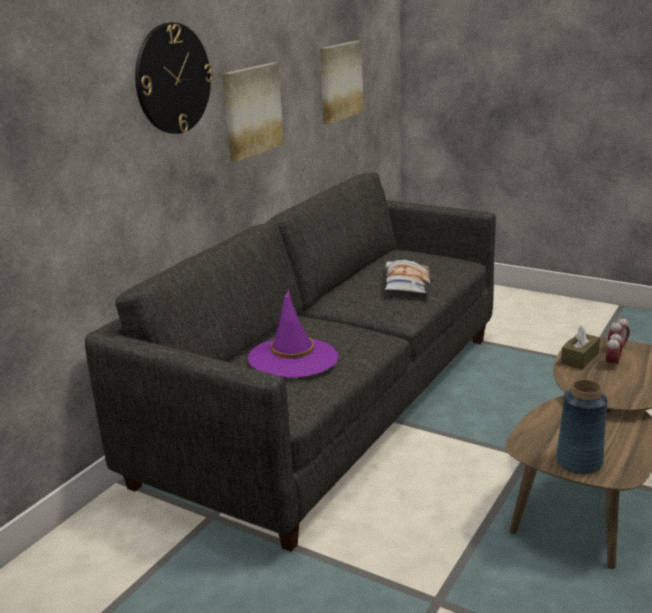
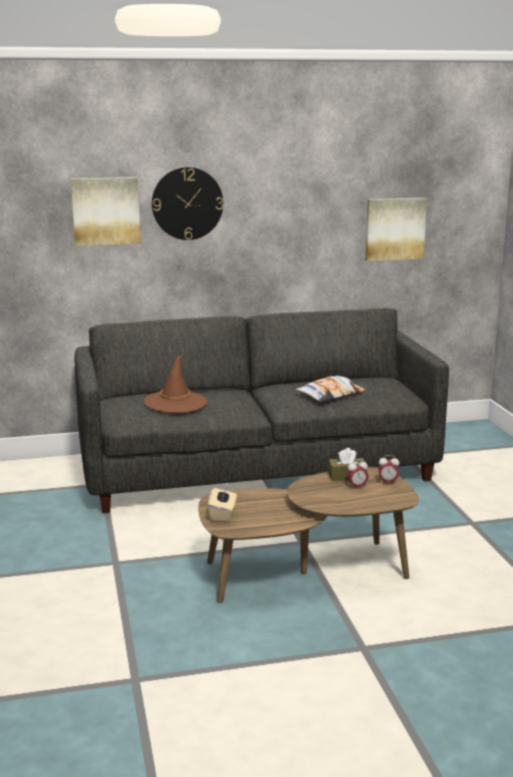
camera: 45 degrees right, 5 degrees down
(251, 110) = (270, 236): picture -> picture (105, 211)
(293, 358) = (175, 402): purple hat -> brown hat
(578, 462) = (222, 515): blue vase -> beige tissue box

